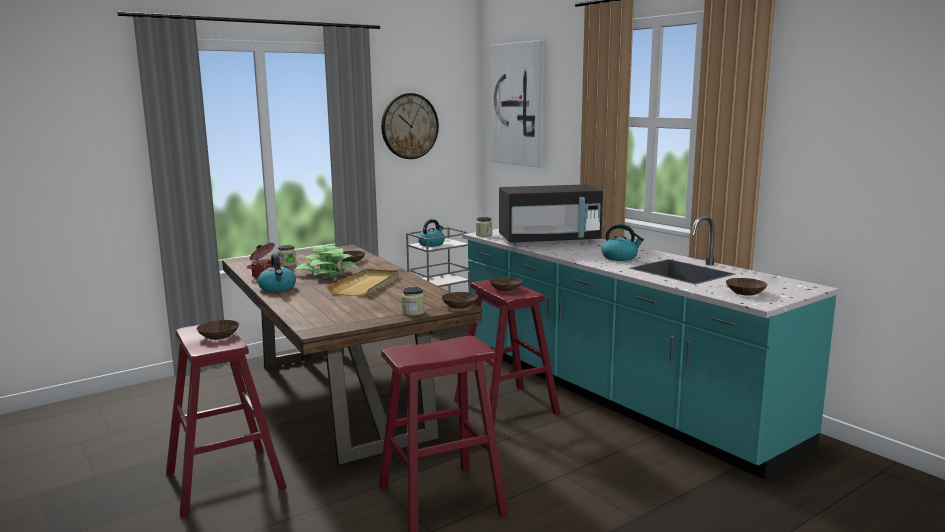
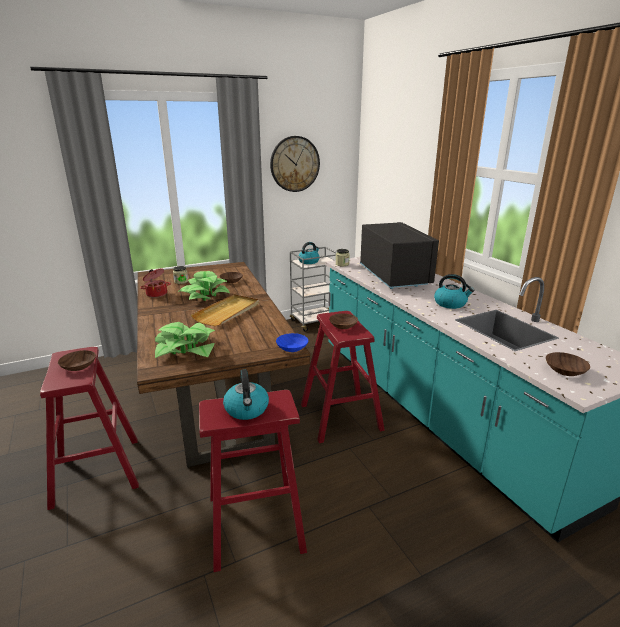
camera: 10 degrees right, 10 degrees up
(278, 288) = (157, 310): kettle -> kettle (247, 409)
(338, 313) = (186, 348): none -> potted plant
(413, 312) = (248, 353): jar -> none
(459, 306) = (291, 347): brown bowl -> blue bowl
(519, 104) = (387, 147): picture -> none
(549, 241) = (394, 276): black microwave -> black microwave turned 105 degrees counterclockwise

